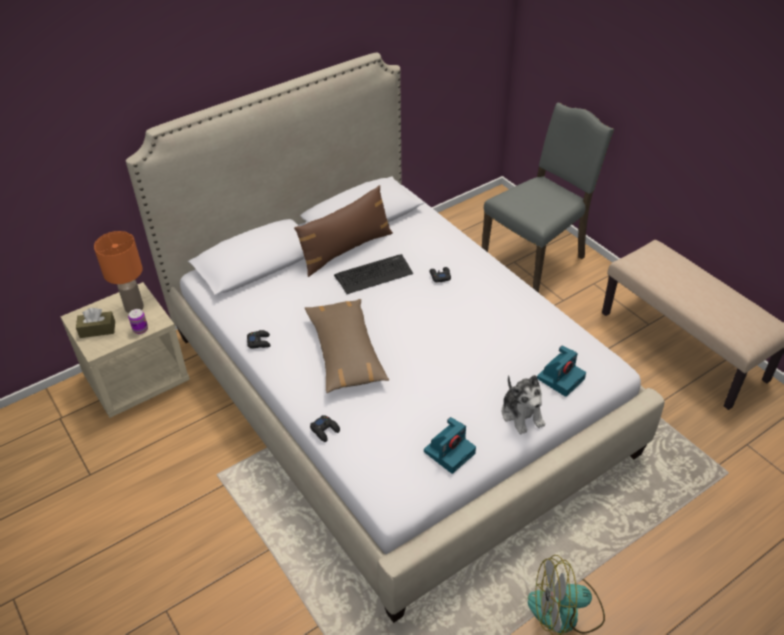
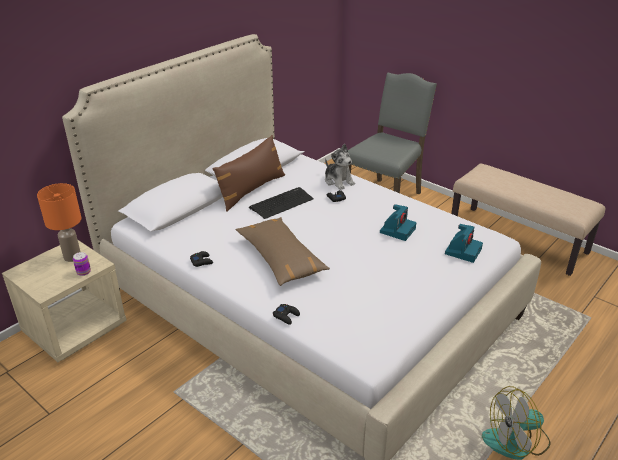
camera: 15 degrees left, 10 degrees down
(97, 330) = (42, 278): brown tissue box -> none
(449, 451) = (400, 314): camera -> camera (397, 230)
(522, 414) = (445, 280): plush toy -> plush toy (338, 181)

